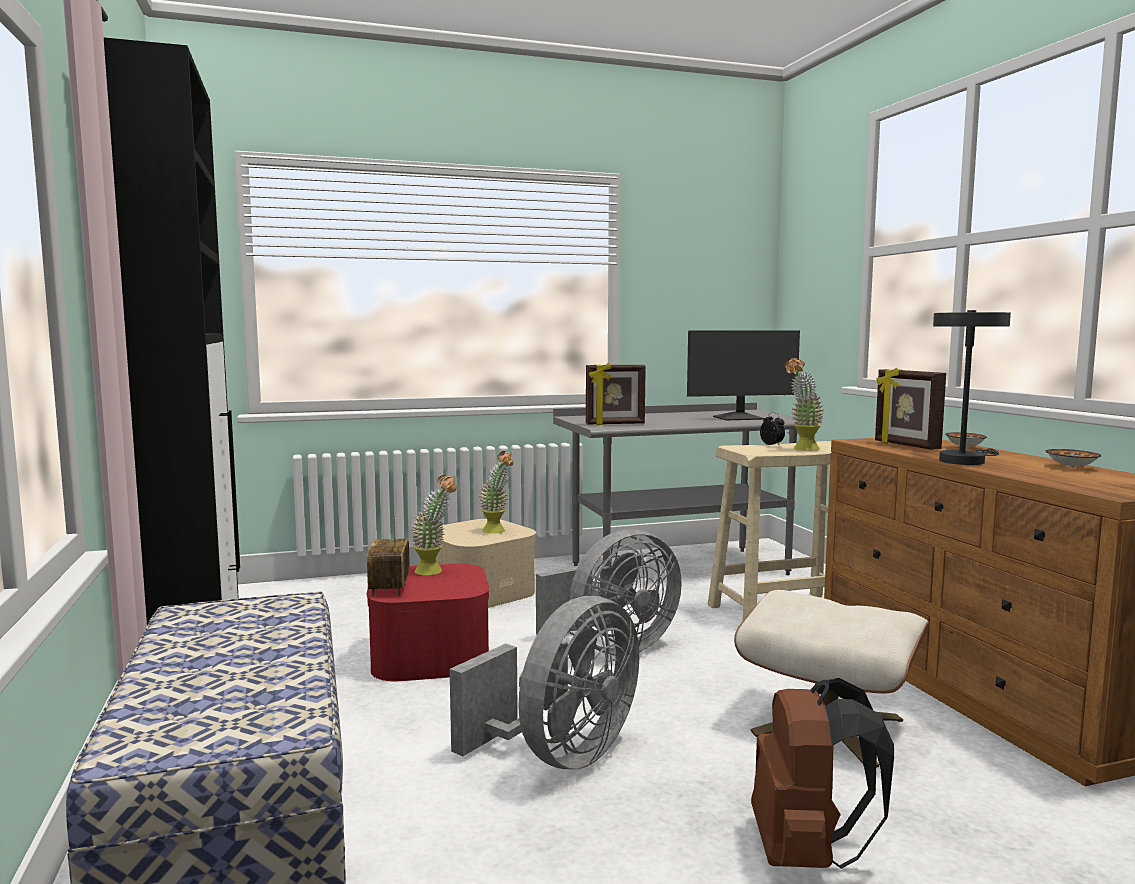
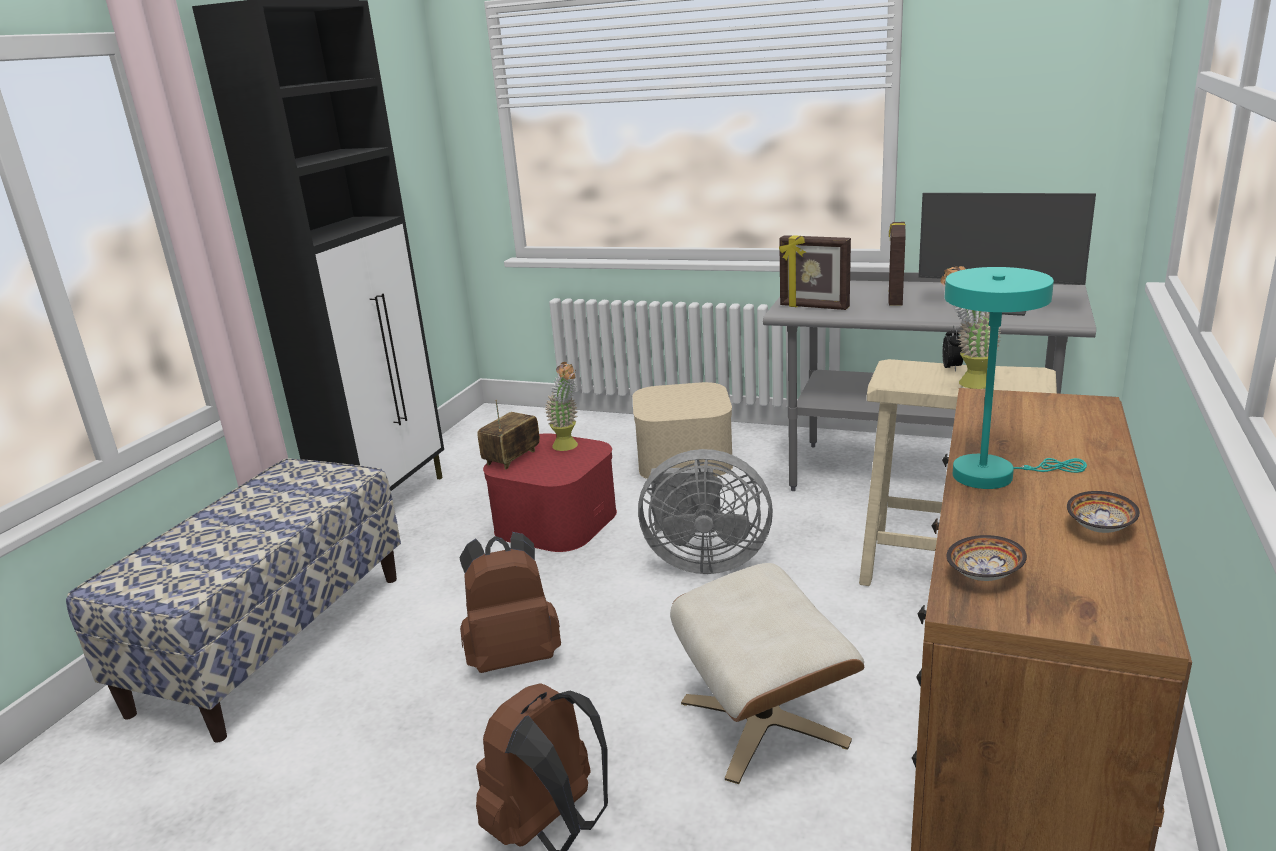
camera: 40 degrees right, 15 degrees up
(498, 532) = (694, 405): potted plant -> none
(561, 756) = (514, 656): grey fan -> brown backpack
(905, 445) = (1016, 421): picture frame -> picture frame (894, 297)
(964, 448) = (1084, 443): bowl -> bowl (982, 575)
(964, 460) = (993, 474): grey table lamp -> turquoise table lamp

